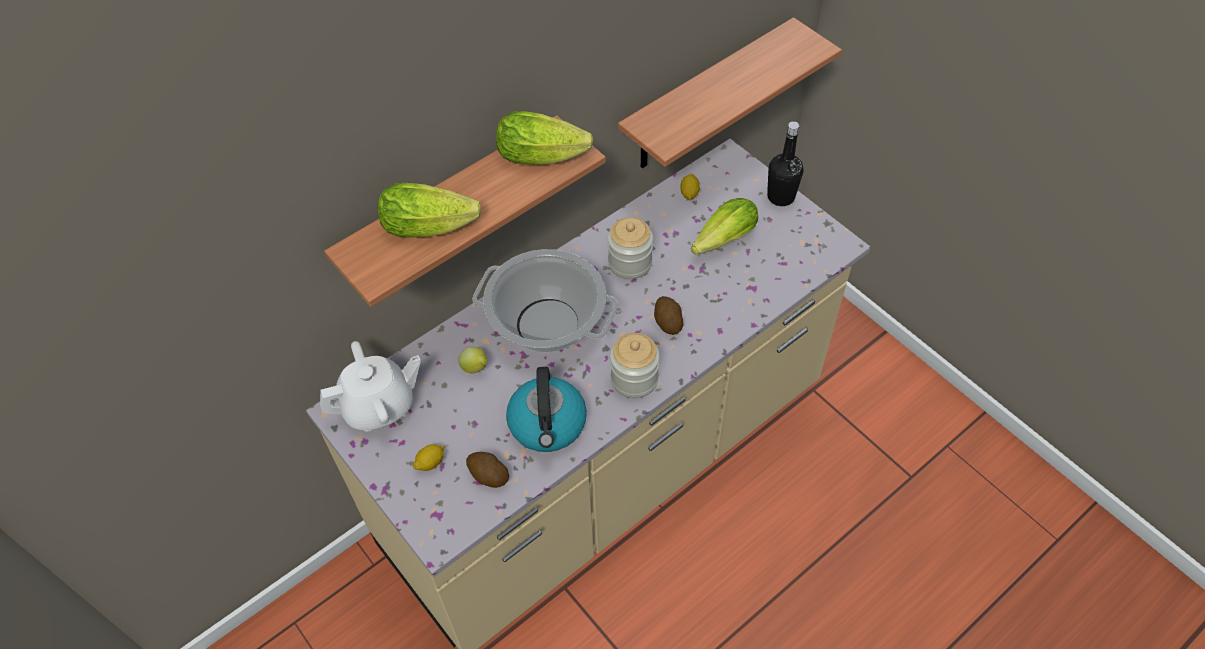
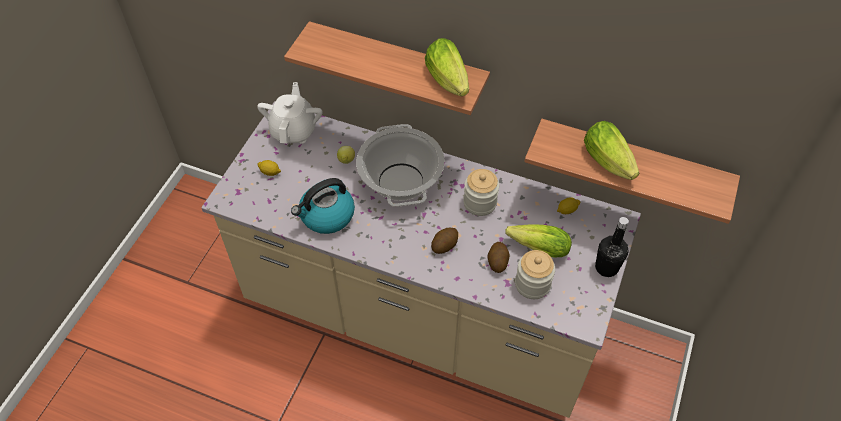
camera: 60 degrees right, 0 degrees up
(379, 406) = (294, 130): white teapot -> white teapot turned 120 degrees counterclockwise
(434, 226) = (355, 57): lettuce -> lettuce (610, 163)
(488, 475) = (275, 203): potato -> potato (497, 262)
(634, 379) = (387, 246): jar -> jar (532, 284)

